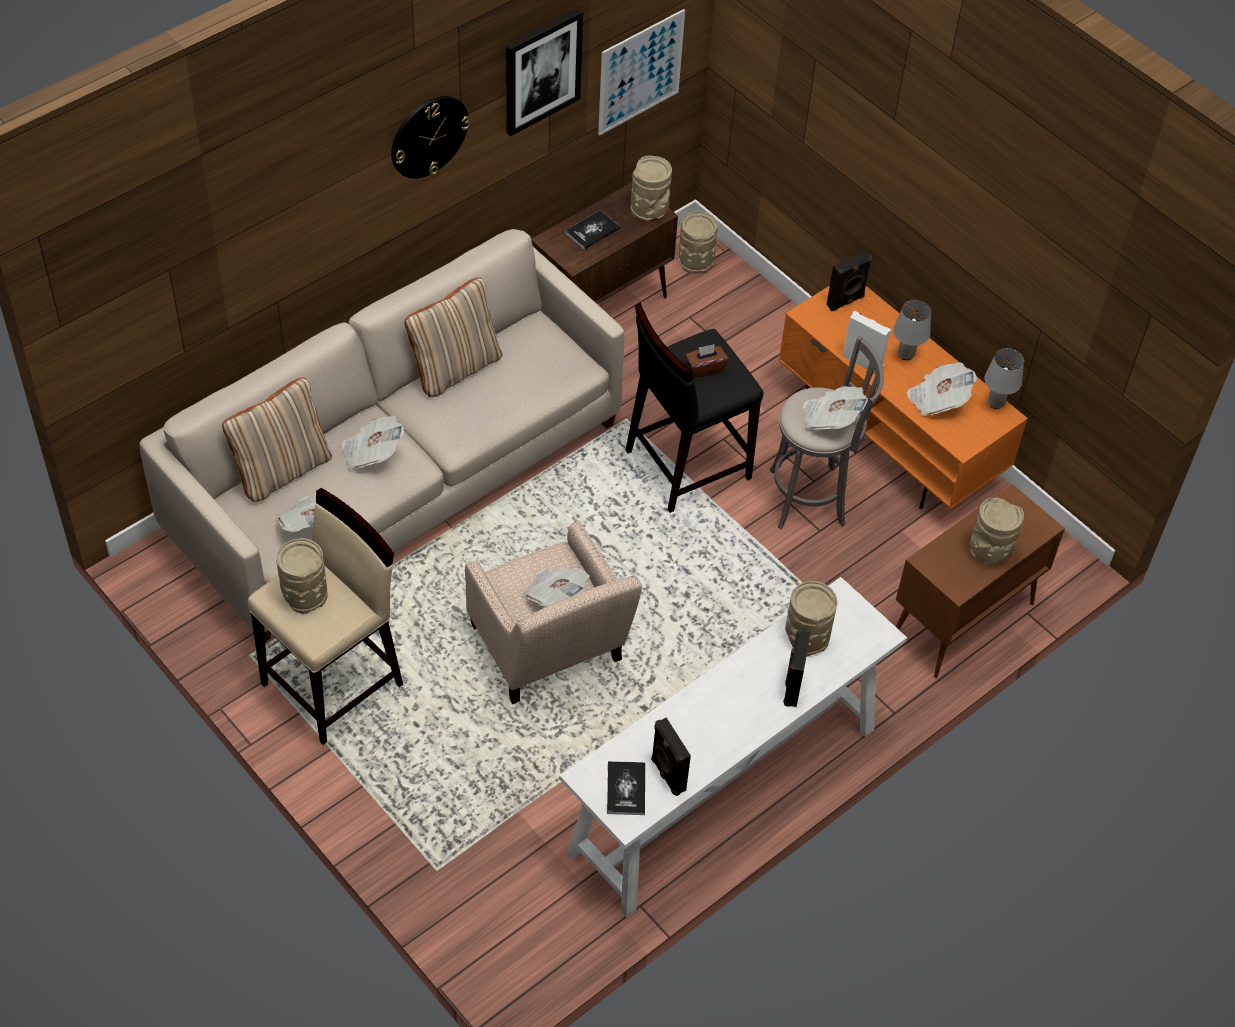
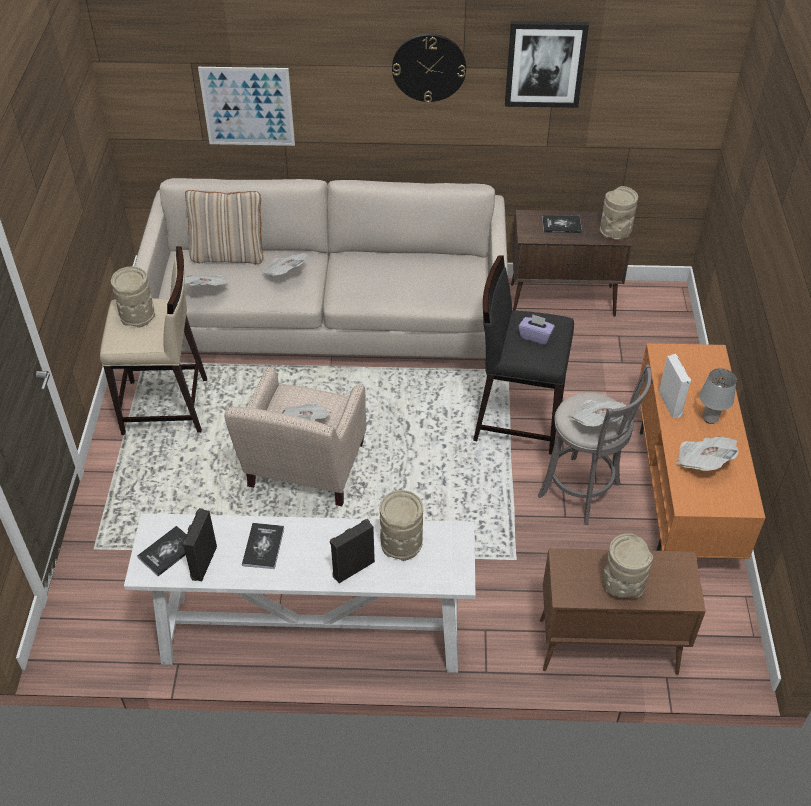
camera: 45 degrees right, 5 degrees down
(455, 368) = (391, 257): beige pillow -> none
(640, 72) = (646, 116): picture -> picture (248, 106)
(696, 261) = (660, 306): beige vase -> none
(700, 723) = (263, 546): none -> book
(705, 368) = (535, 336): brown tissue box -> purple tissue box
(846, 301) = (701, 360): black speaker -> none
(996, 403) = (749, 491): grey table lamp -> none

